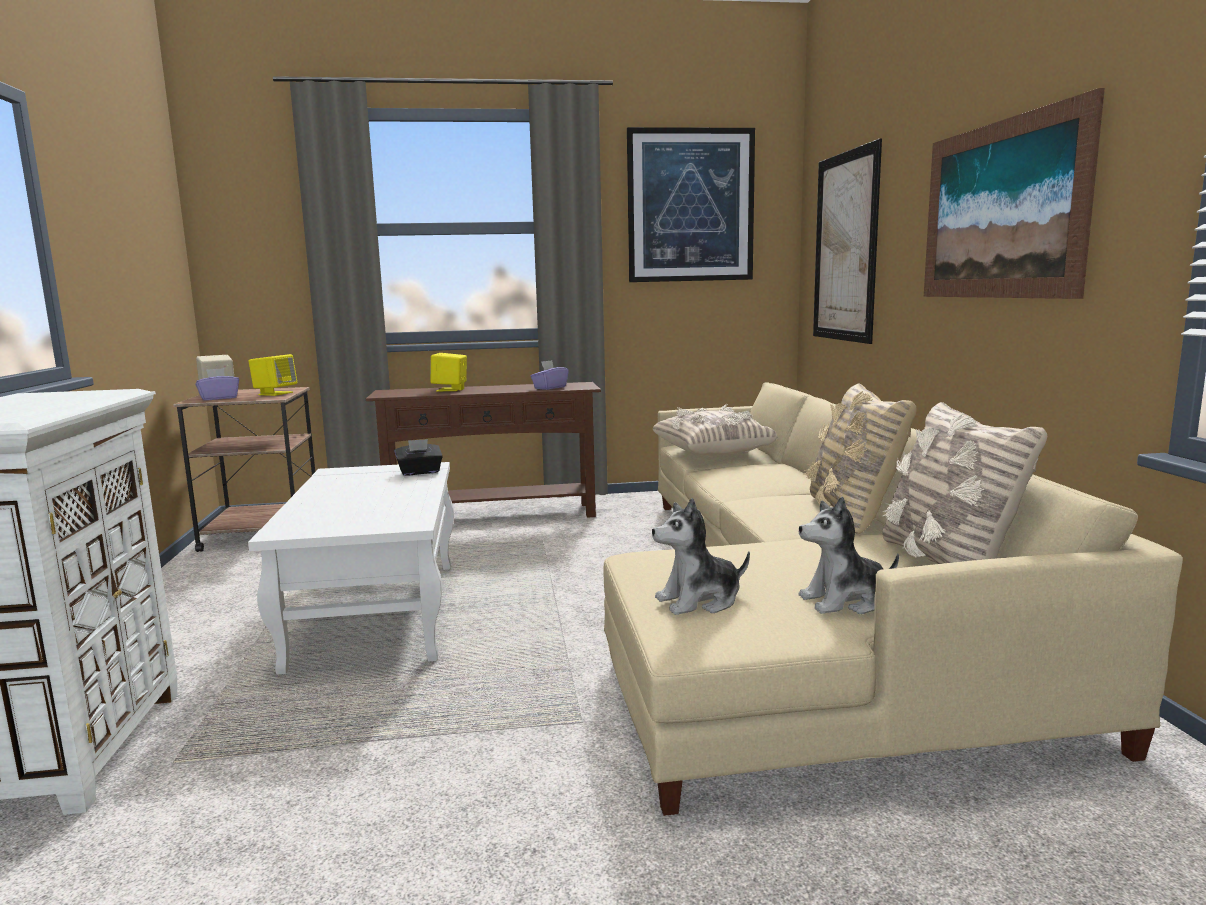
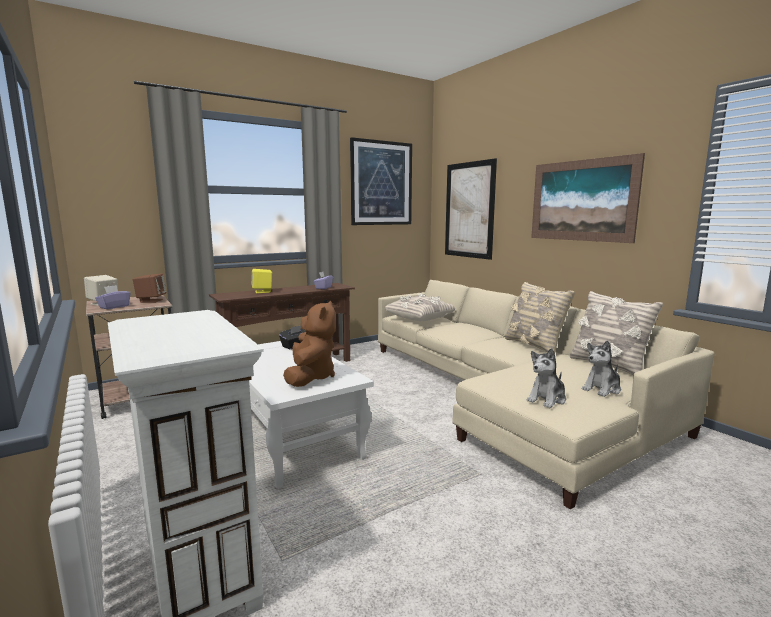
camera: 25 degrees left, 0 degrees up
(275, 393) = (151, 301): yellow speaker -> brown speaker
(360, 514) = (310, 377): none -> brown plush toy

